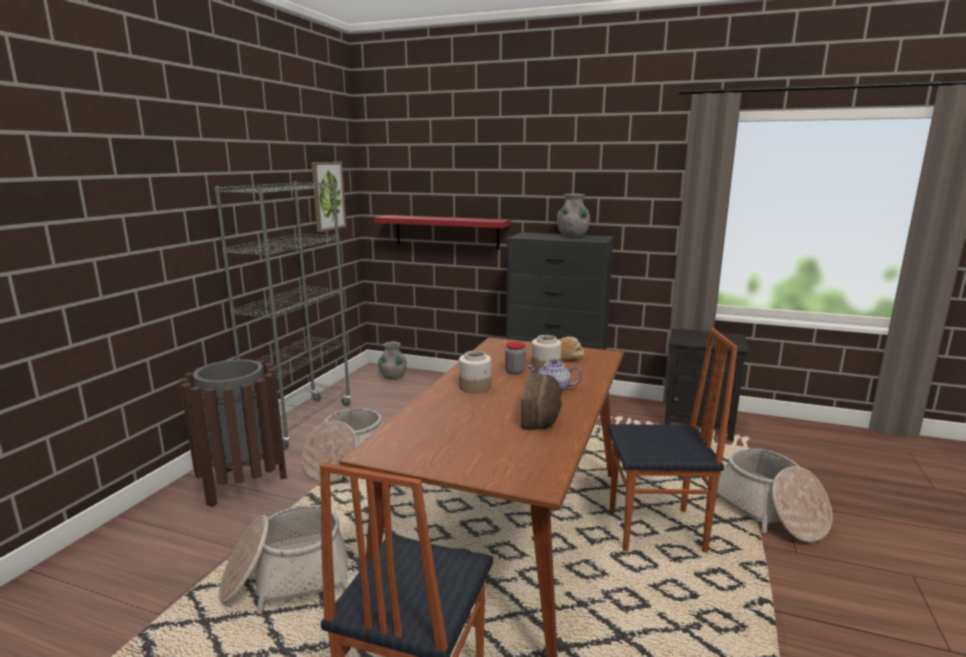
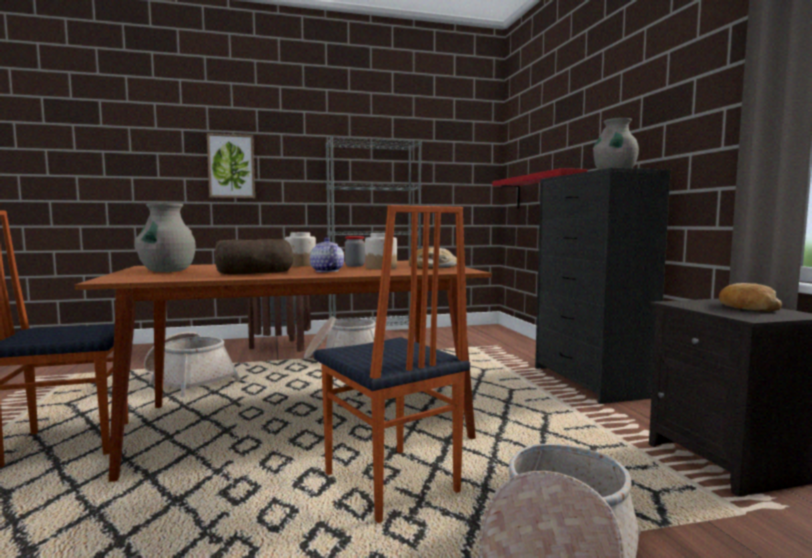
camera: 55 degrees right, 10 degrees down
(328, 196) = (457, 163): picture -> picture (231, 166)
(393, 377) = (491, 333): grey vase -> grey vase (168, 271)
(707, 336) = (746, 307): none -> bread

